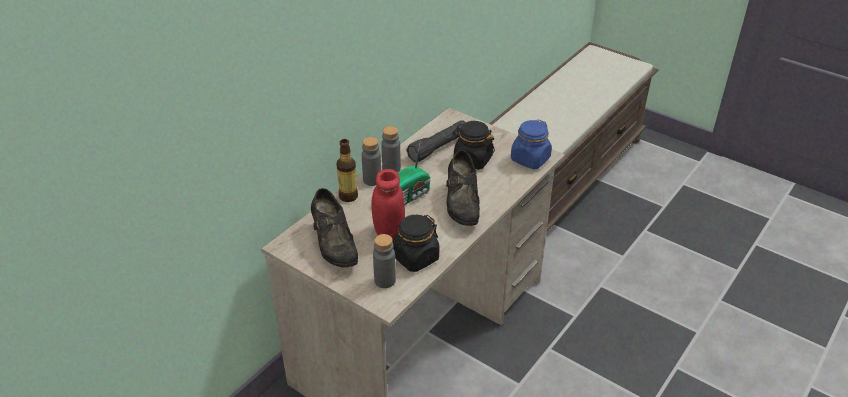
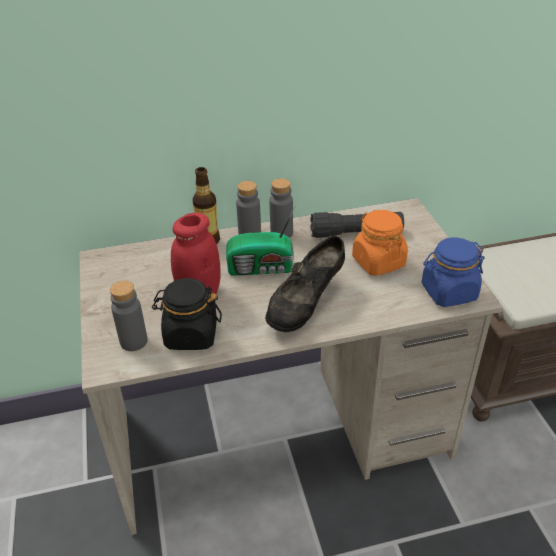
camera: 40 degrees right, 0 degrees up
(334, 247) = (135, 282): black shoe -> none
(472, 160) = (378, 262): black jar -> orange jar

